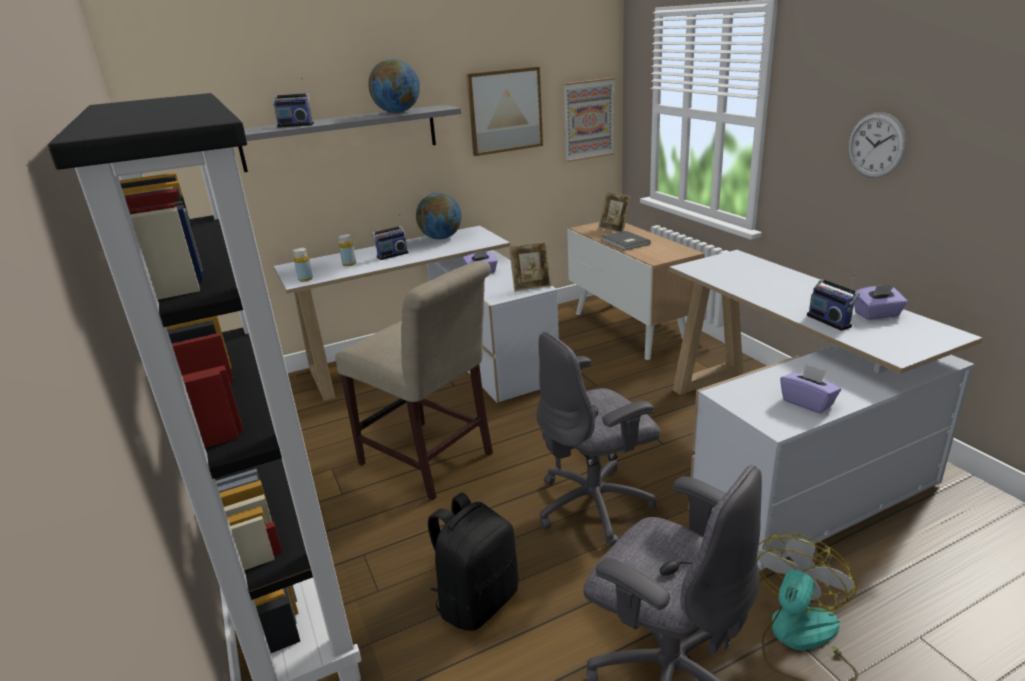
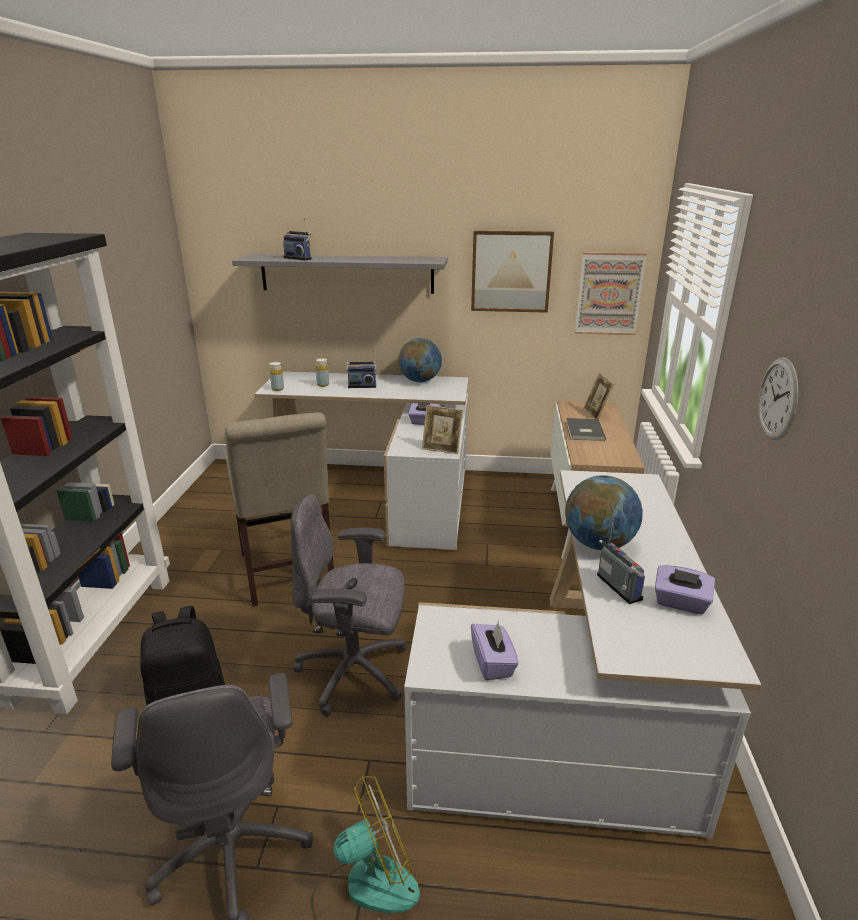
camera: 30 degrees right, 0 degrees up
(397, 112) = (390, 259): globe -> globe (599, 544)
(830, 320) = (616, 588): radio -> radio turned 150 degrees clockwise

